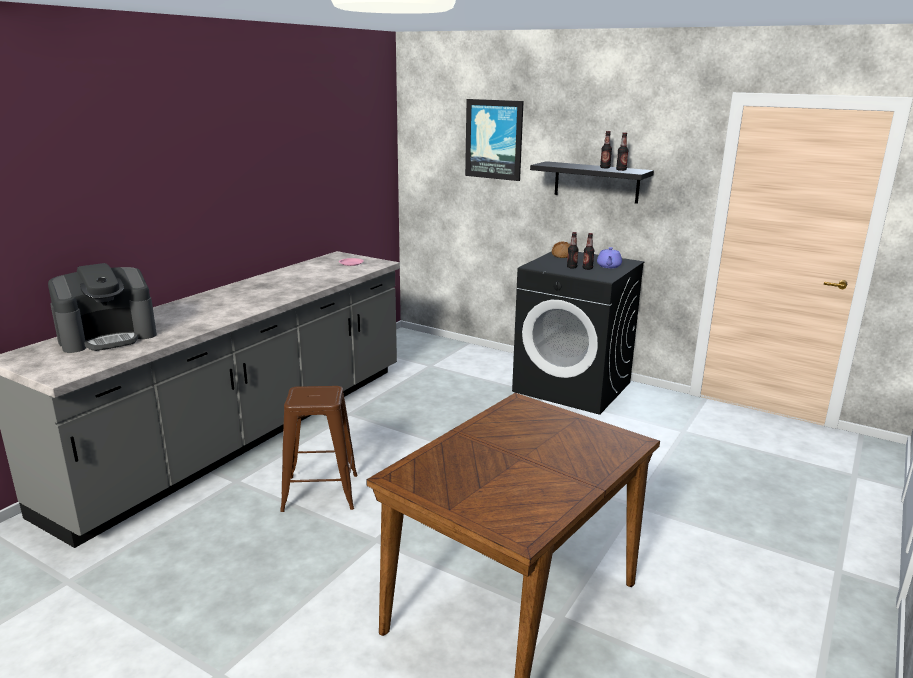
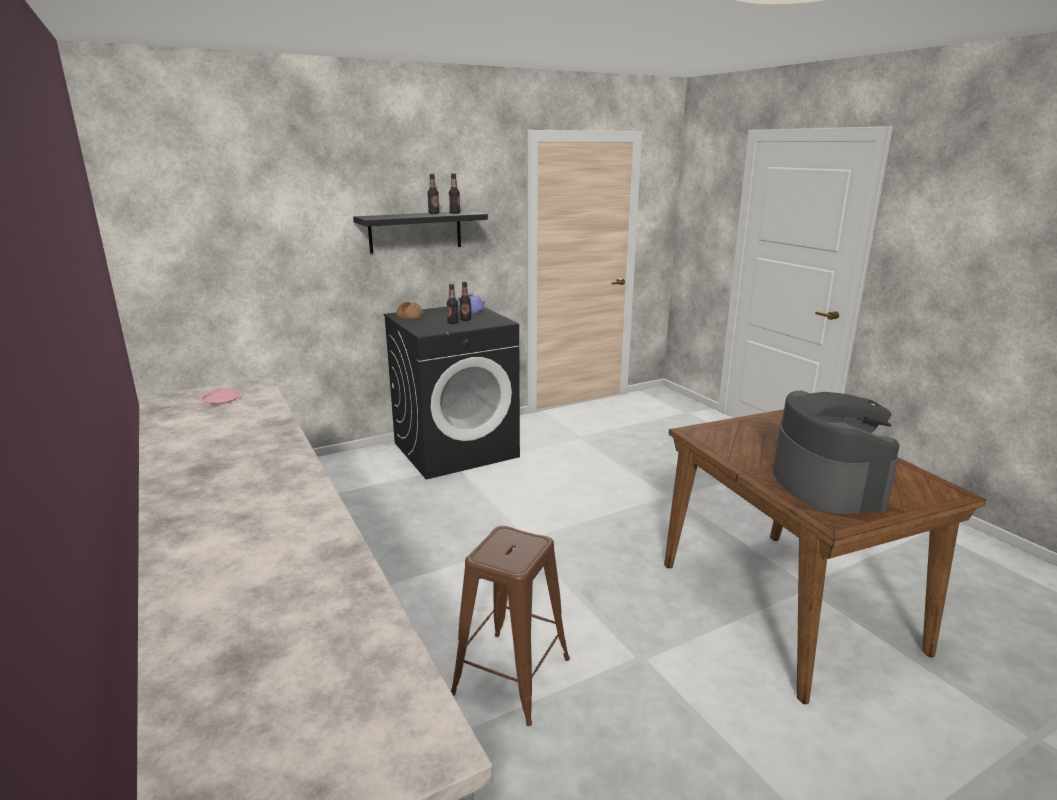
camera: 60 degrees left, 0 degrees up
(108, 337) = (254, 659): coffee machine -> coffee machine (826, 483)
(494, 139) = (276, 197): picture -> none

